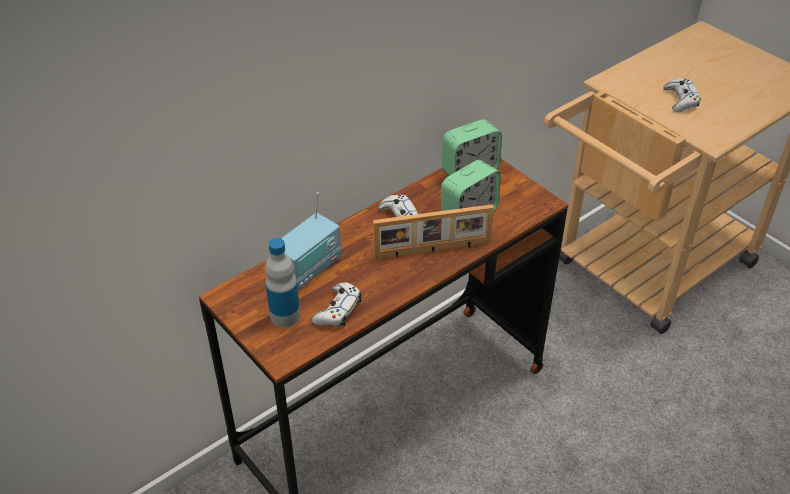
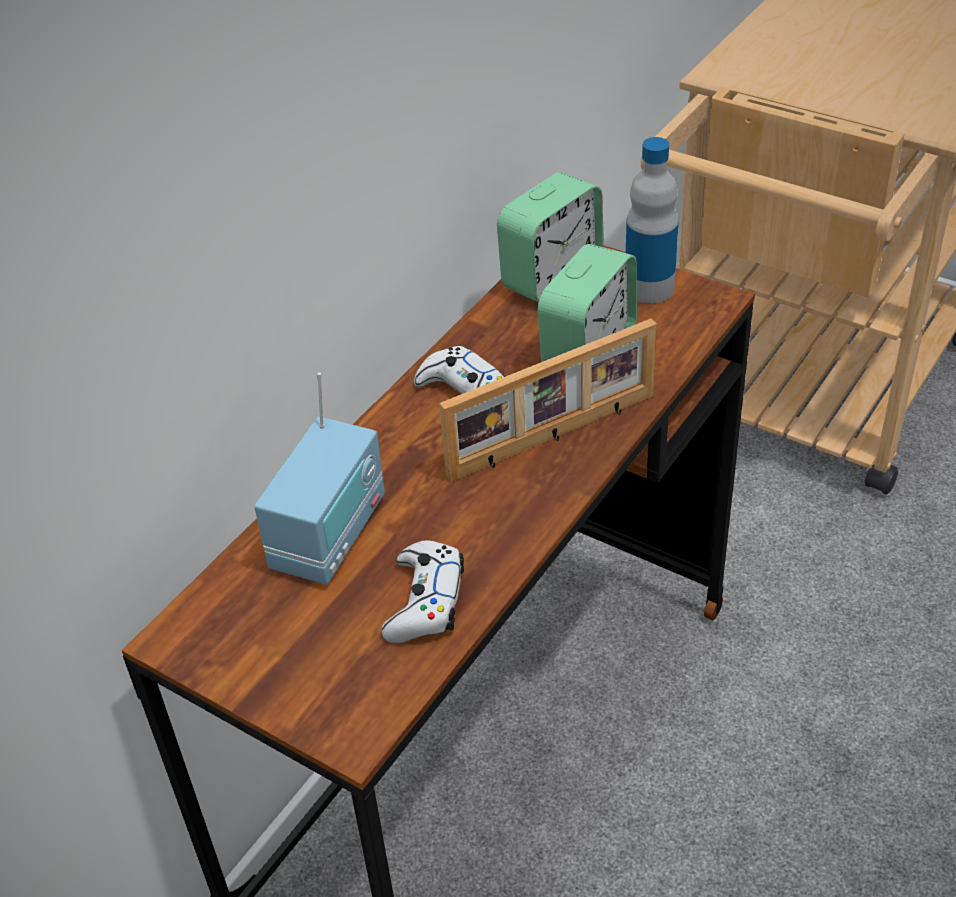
camera: 15 degrees left, 0 degrees up
(285, 316) = (321, 642): bottle -> bottle (649, 288)
(680, 100) = (859, 75): white game controller -> none

